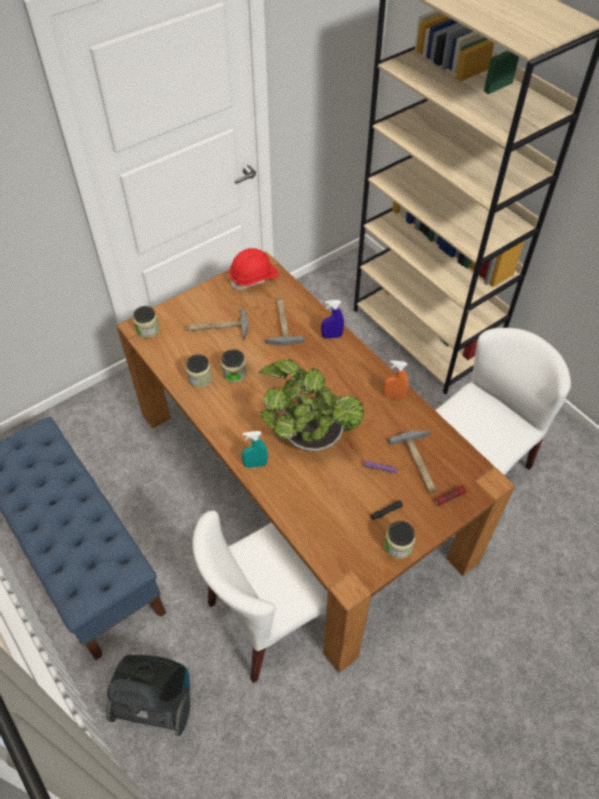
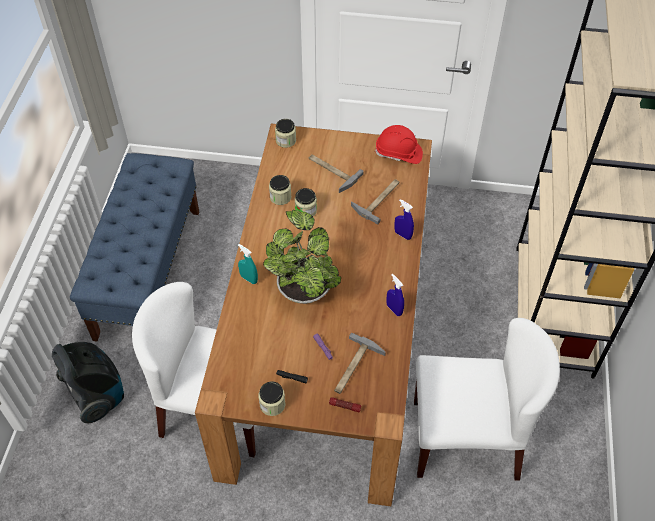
camera: 45 degrees right, 0 degrees up
(393, 396) = (394, 309): orange spray bottle -> blue spray bottle

